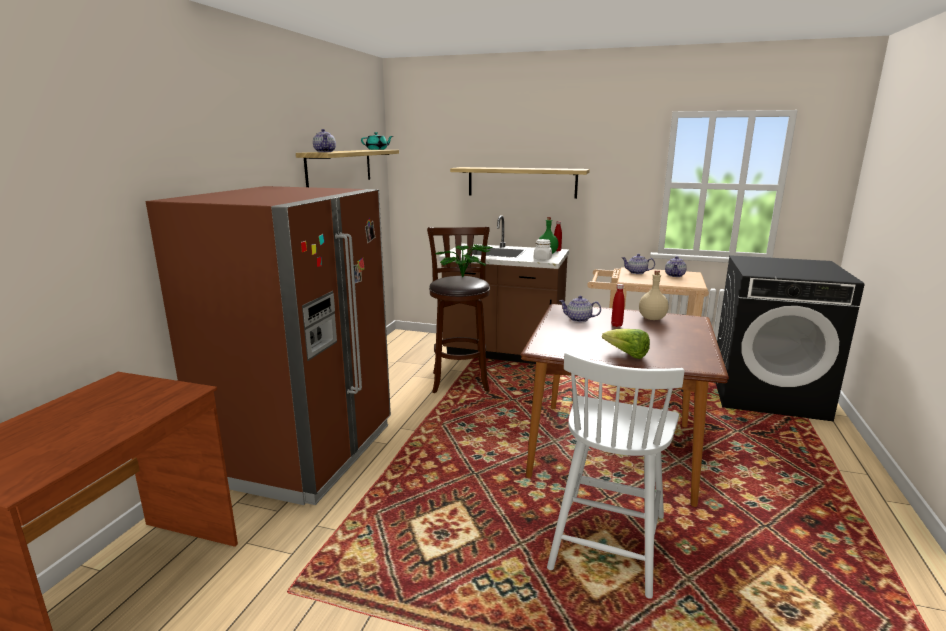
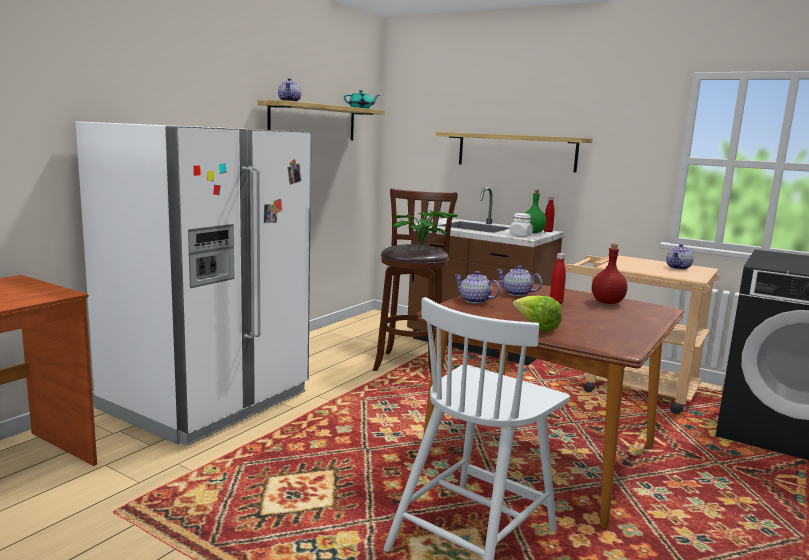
camera: 15 degrees right, 5 degrees down
(302, 452) = (207, 401): brown fridge -> white fridge
(636, 272) = (632, 261): teapot -> teapot (474, 300)
(652, 318) = (607, 302): beige bottle -> red bottle

